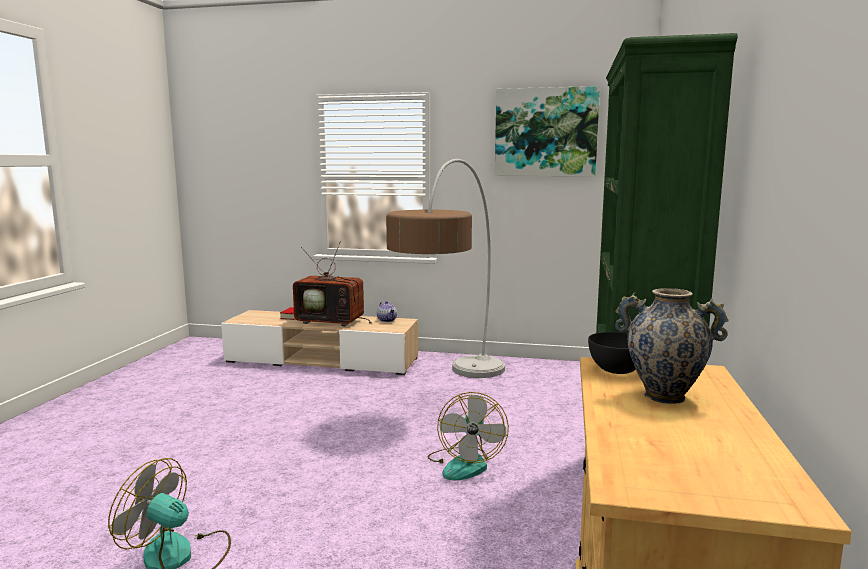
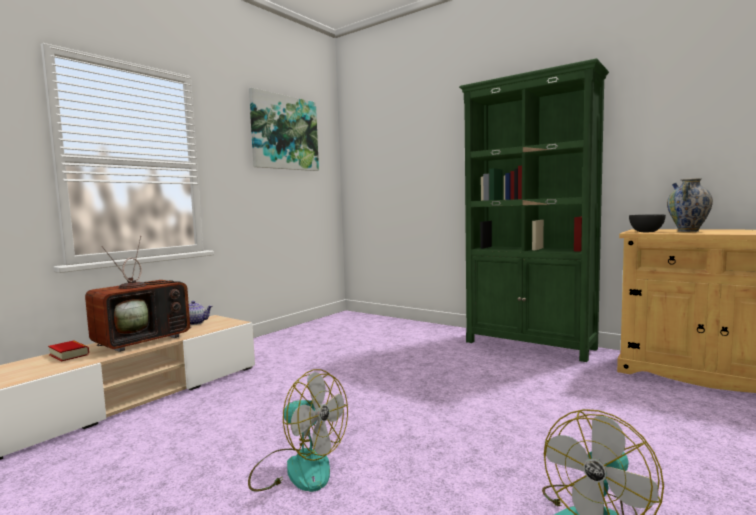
camera: 65 degrees left, 5 degrees down
(452, 394) = (325, 358): floor lamp -> none
(465, 464) = (460, 373): fan -> fan (298, 468)

